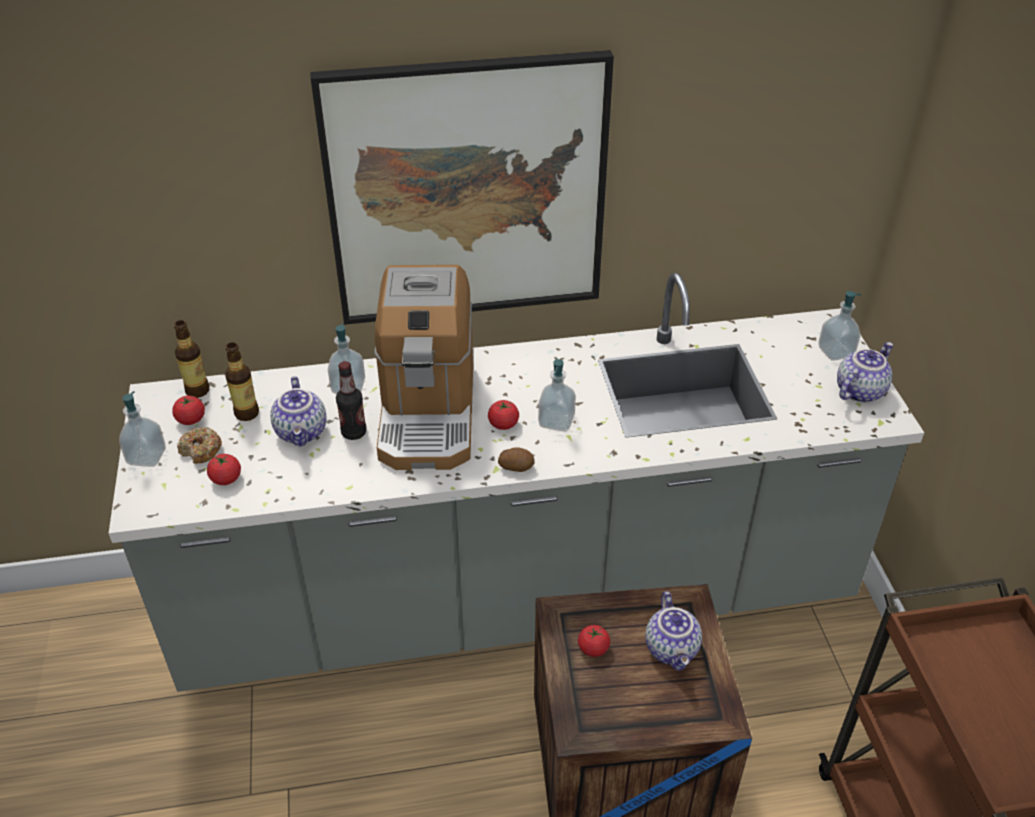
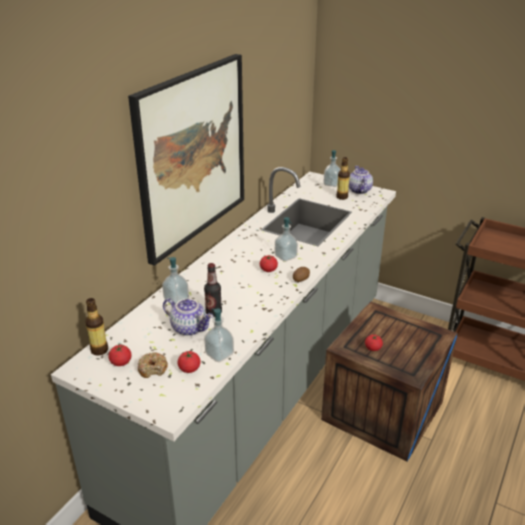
camera: 50 degrees left, 10 degrees down
(147, 457) = (128, 392): soap dispenser -> soap dispenser (219, 354)
(247, 413) = (146, 340): bottle -> bottle (342, 197)
(428, 412) = (230, 285): coffee machine -> none
(673, 649) = (395, 327): teapot -> none

